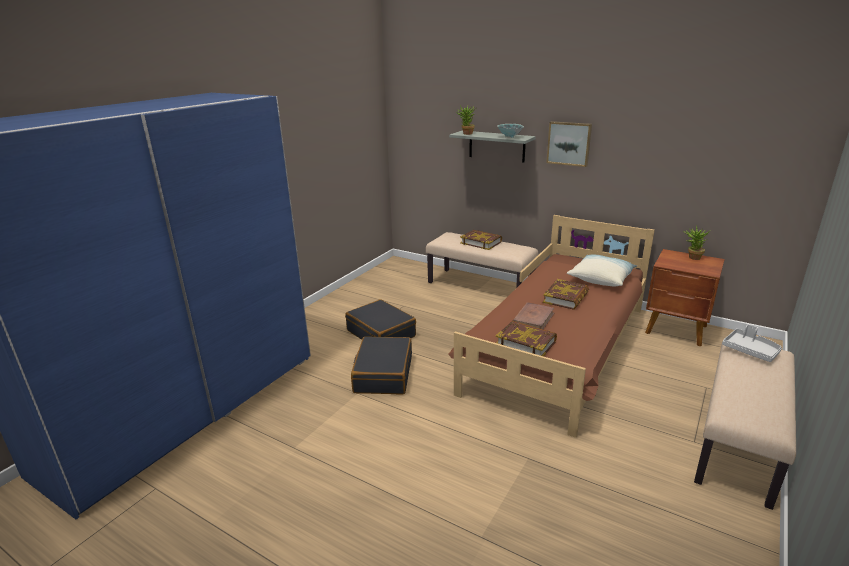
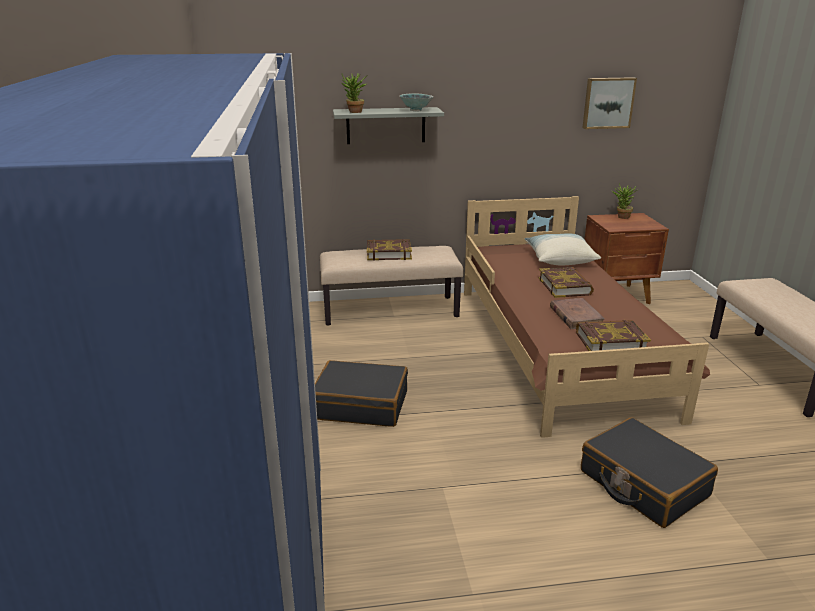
camera: 40 degrees left, 0 degrees up
(383, 374) = (437, 451): black suitcase -> black suitcase (642, 484)
(569, 143) = (479, 112): picture -> picture (608, 103)
(750, 350) = (757, 285): grey tray -> none

